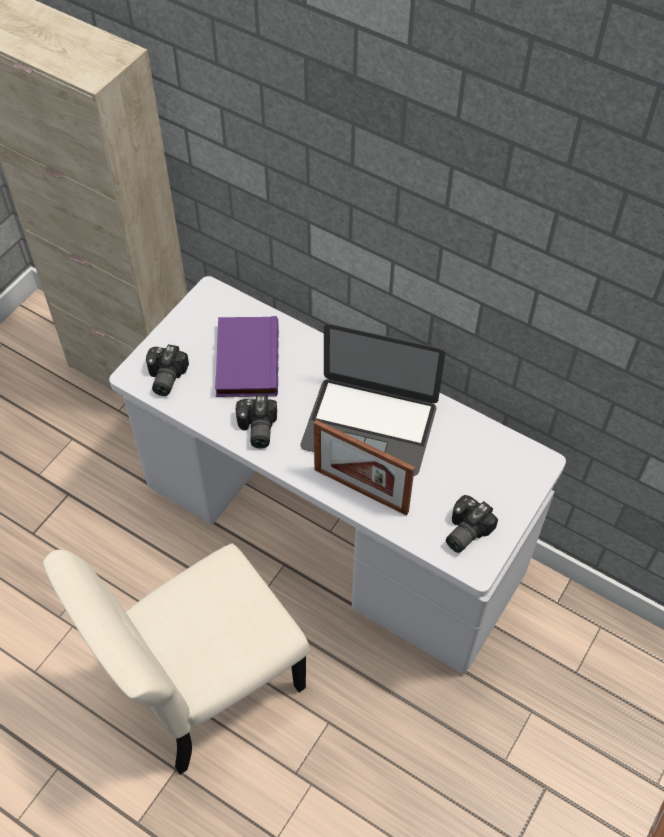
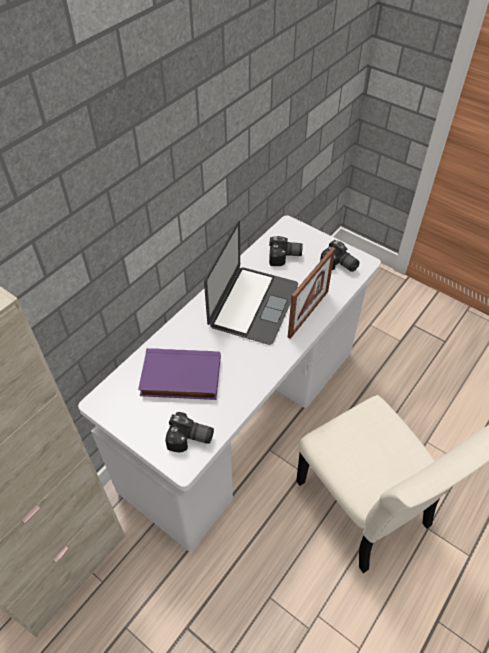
camera: 85 degrees left, 5 degrees down
(256, 430) = (251, 373): camera -> camera (285, 257)

